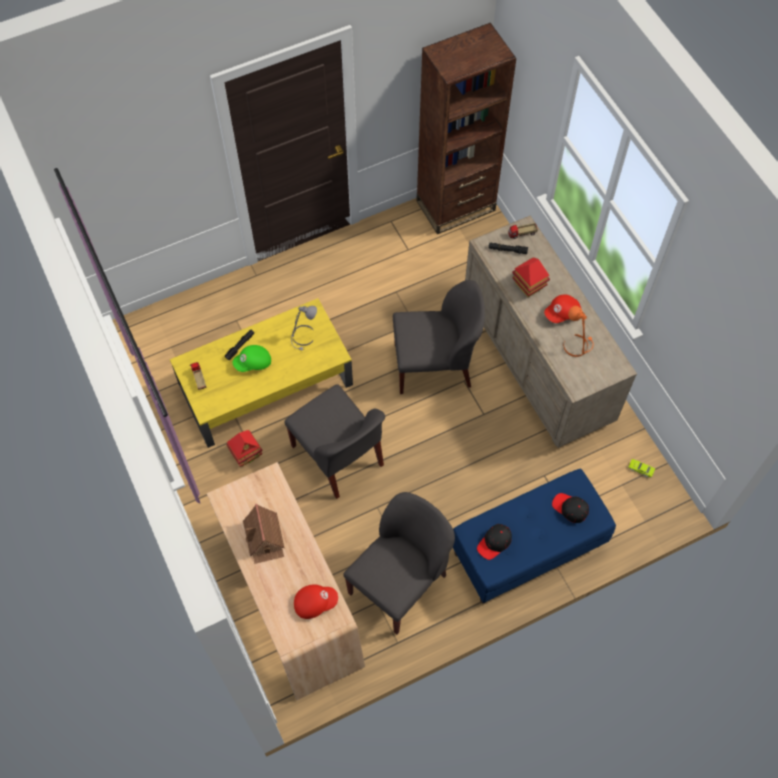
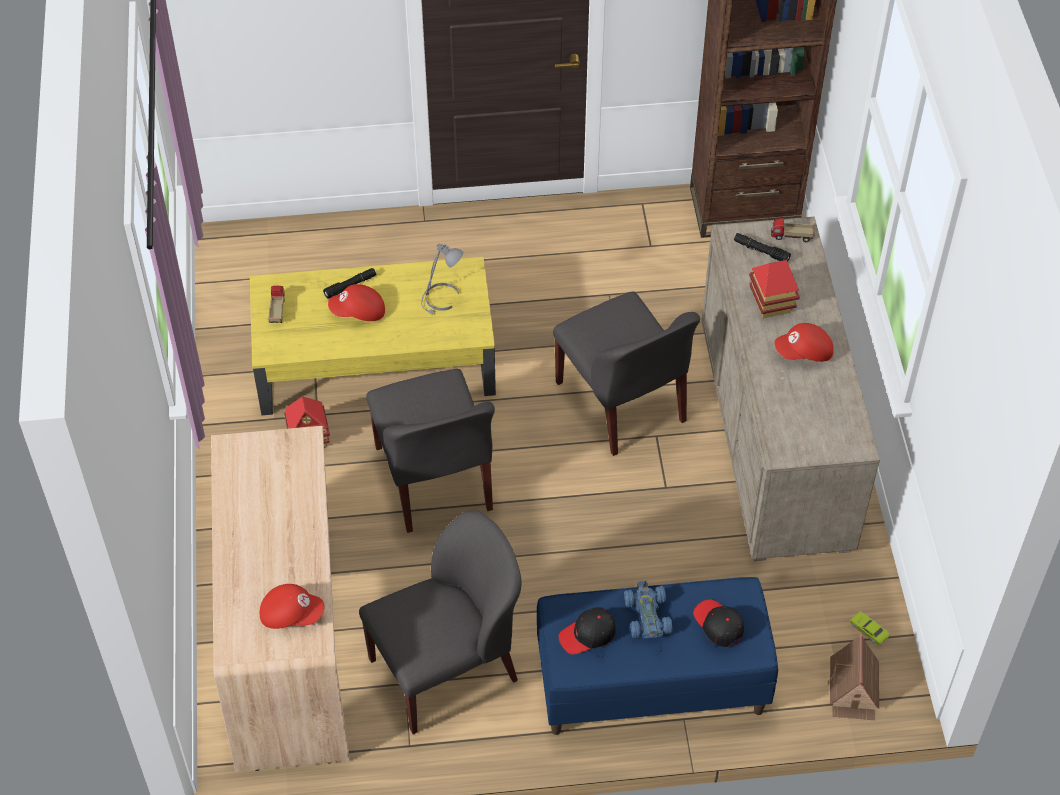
camera: 20 degrees right, 10 degrees down
(253, 363) = (358, 312): green cap -> red cap
(264, 538) = (261, 513): toy house -> toy house (853, 689)
(434, 365) = (622, 404): grey chair -> grey chair turned 45 degrees clockwise
(525, 517) = (647, 615): none -> blue toy car
(576, 345) = (807, 398): orange table lamp -> none

